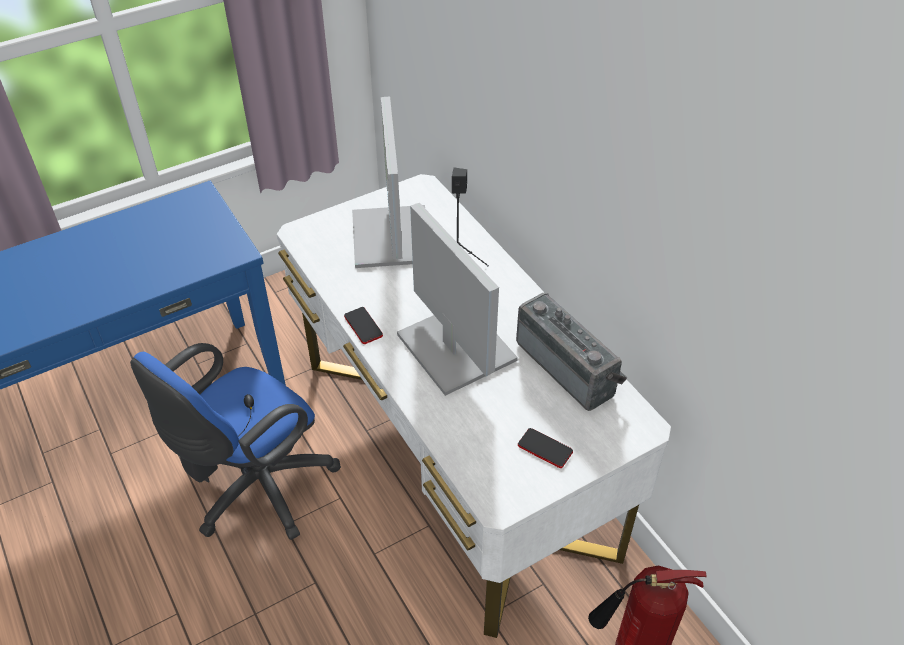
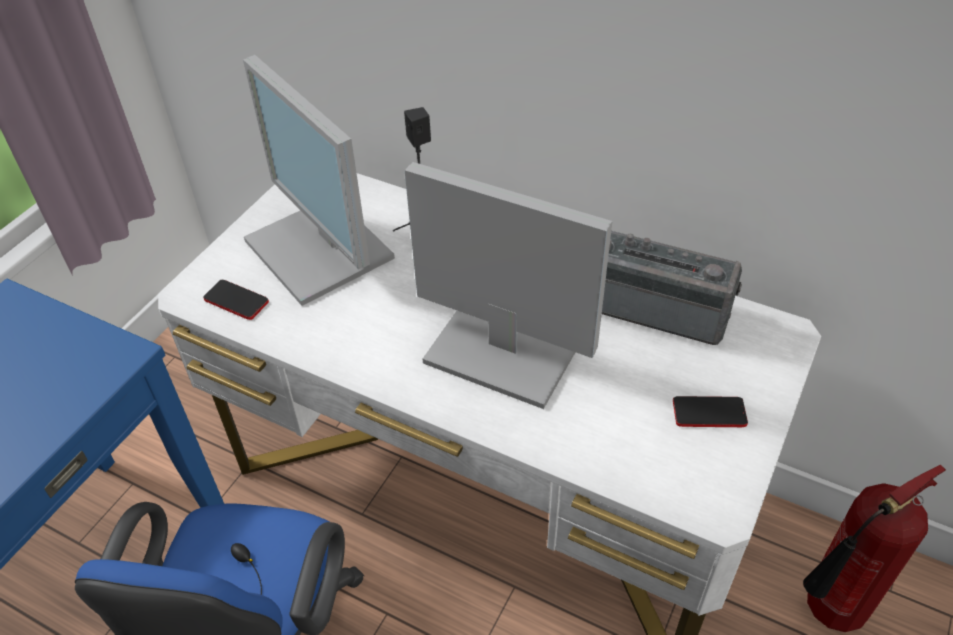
camera: 30 degrees left, 0 degrees up
(363, 326) = (370, 372): phone -> phone (236, 301)

